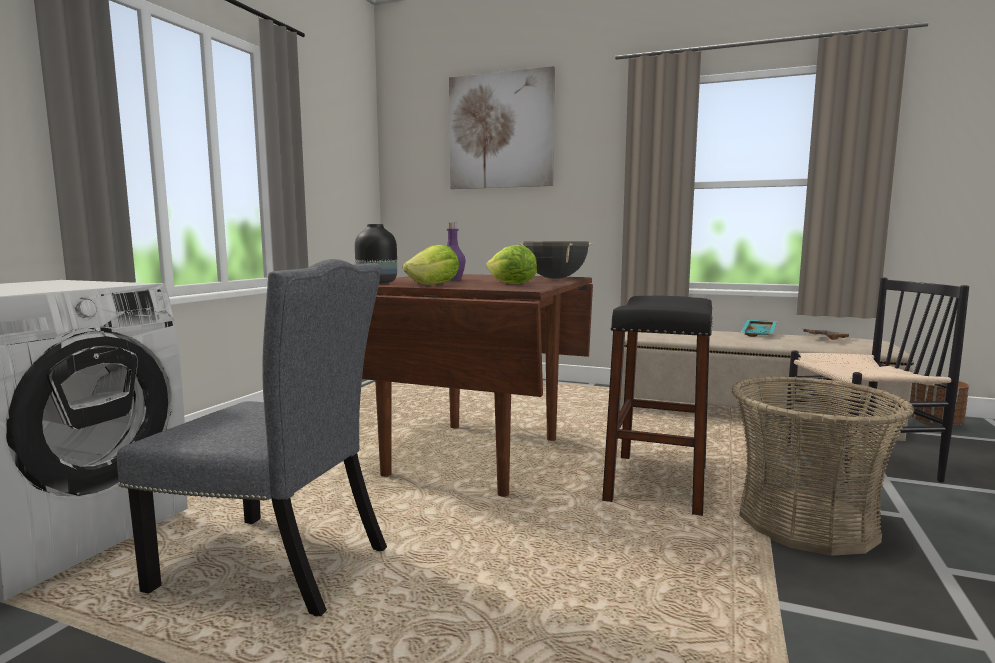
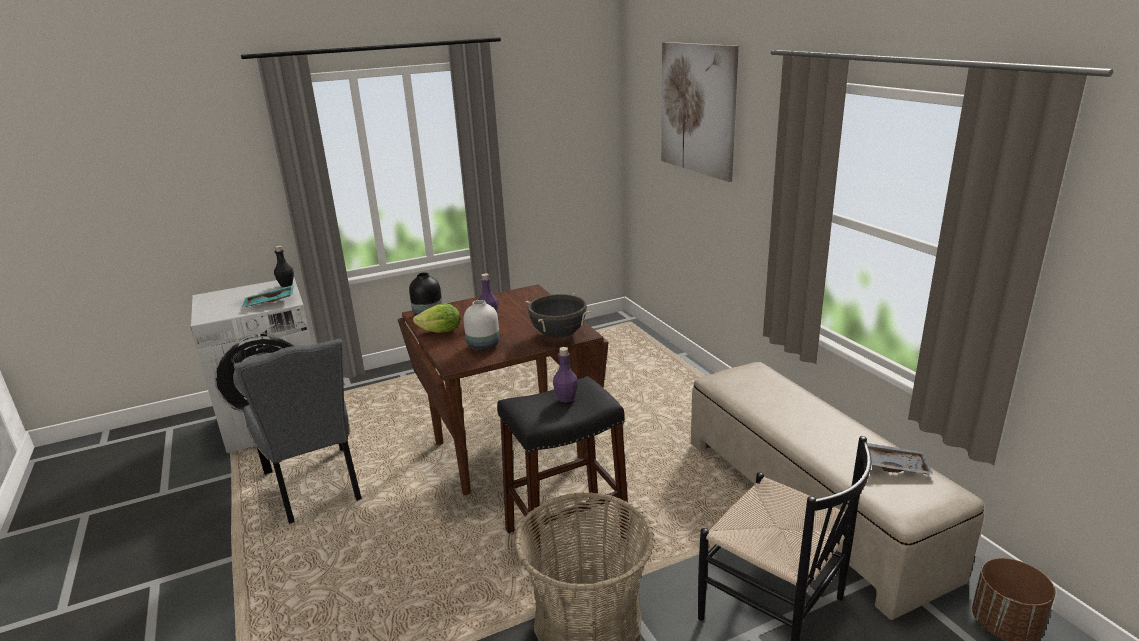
camera: 45 degrees right, 15 degrees up
(70, 281) = (286, 285): none -> black bottle
(512, 284) = (482, 346): lettuce -> white vase
(661, 301) = (566, 398): none -> purple bottle
(759, 334) = (846, 426): turquoise tray -> turquoise tray (270, 303)

